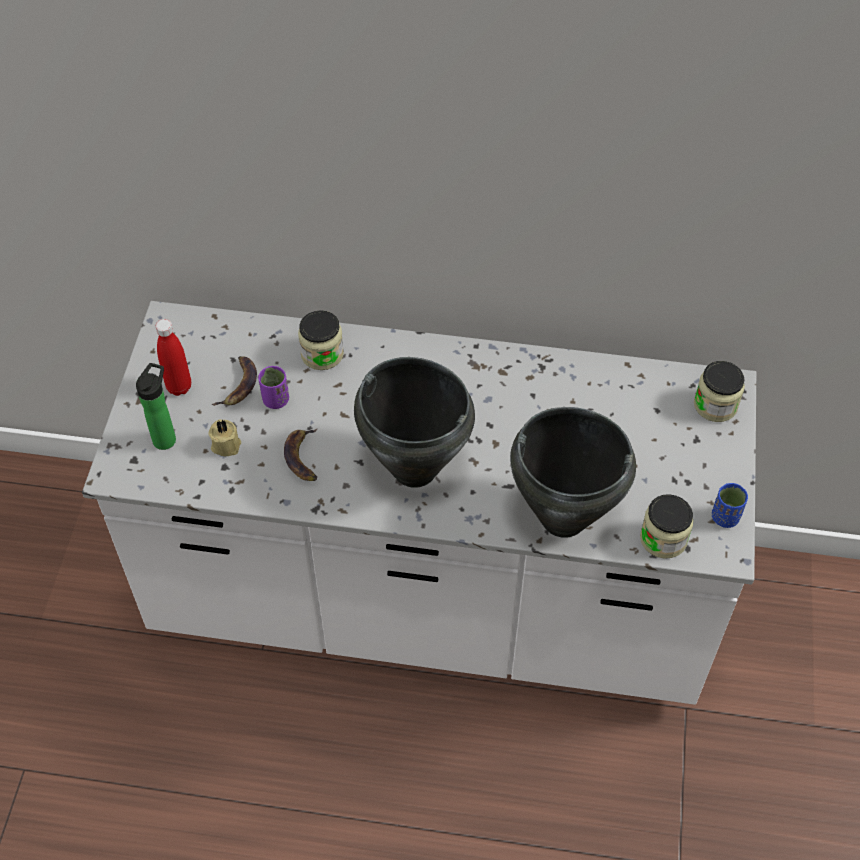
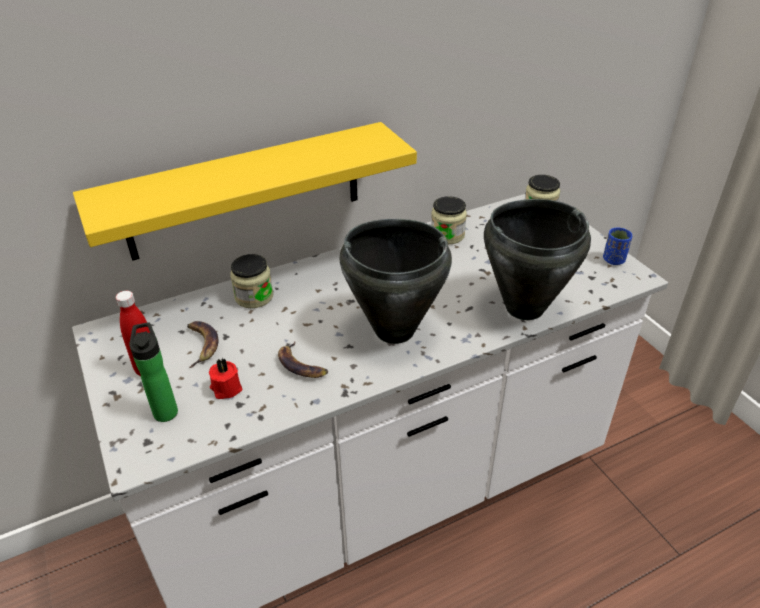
camera: 35 degrees left, 15 degrees down
(225, 444) = (226, 388): beige candle -> red candle
(275, 400) = (243, 340): purple cup -> none
(349, 247) = (245, 191): none -> yellow shelf
(663, 539) = (595, 288): jar -> jar (447, 235)

